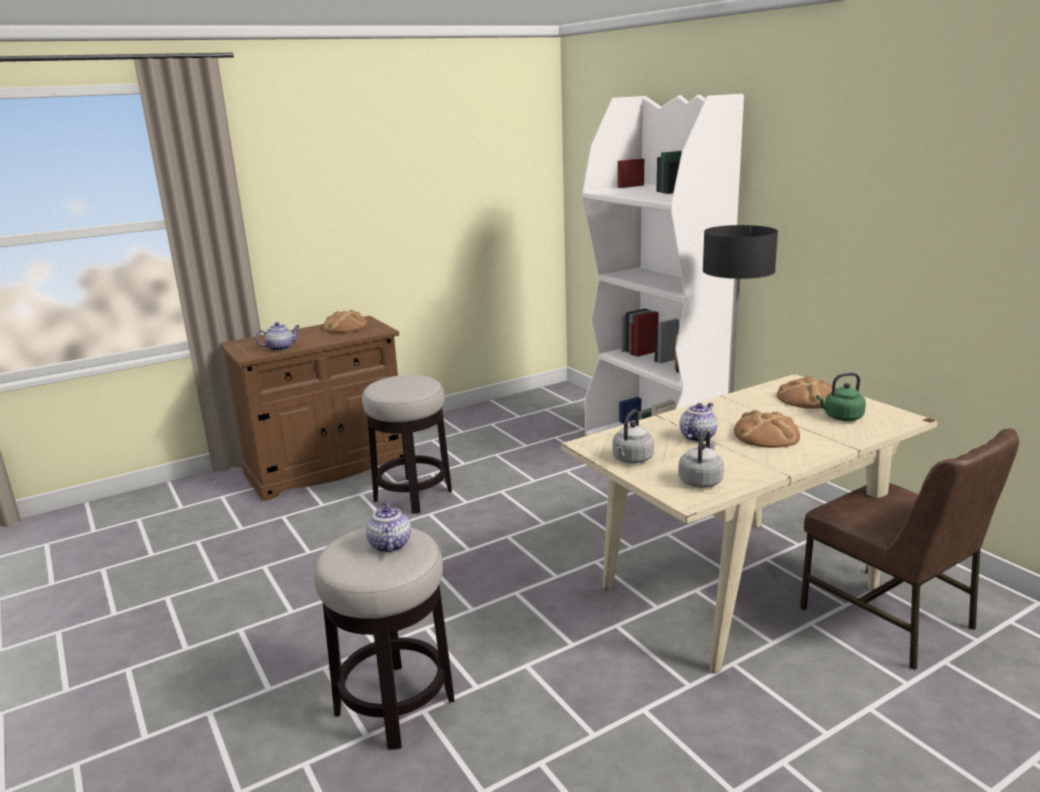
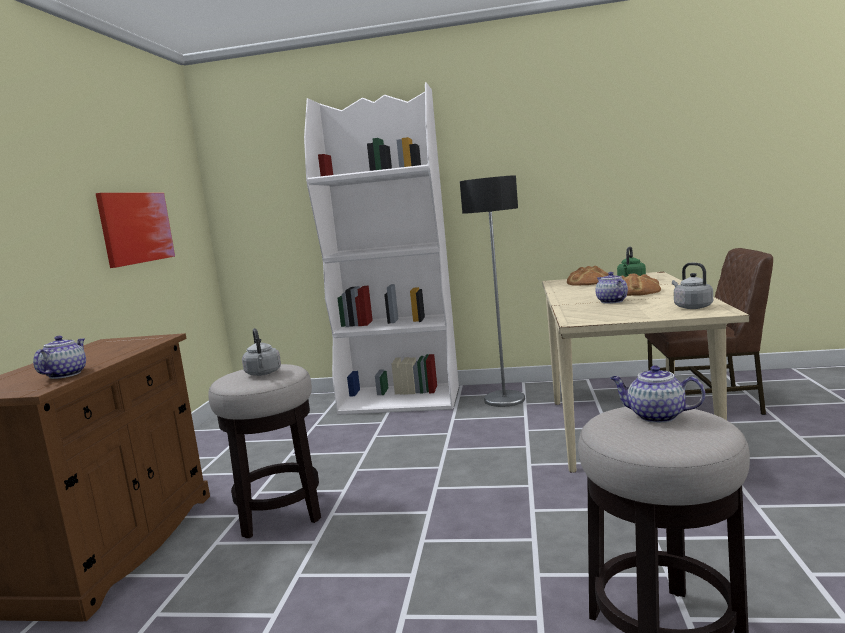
camera: 50 degrees left, 10 degrees down
(345, 327) = (101, 348): bread -> none
(452, 216) = (136, 228): none -> picture
(631, 459) = (627, 315): grey kettle -> grey kettle (263, 373)

